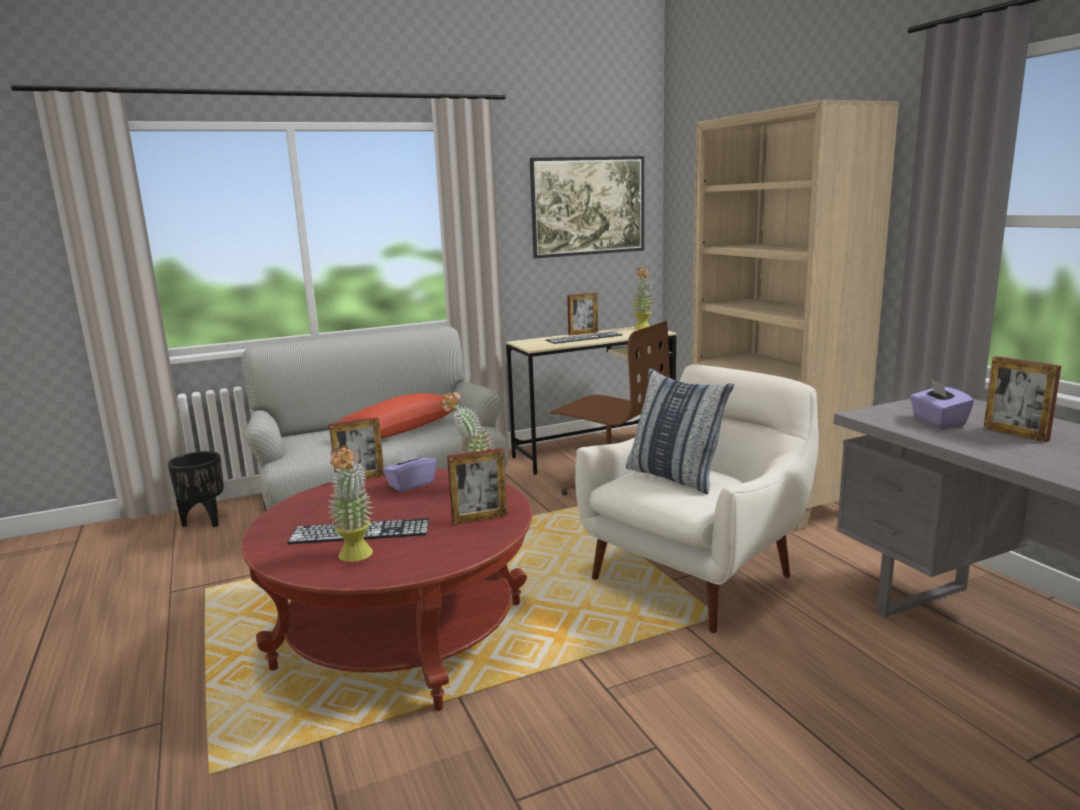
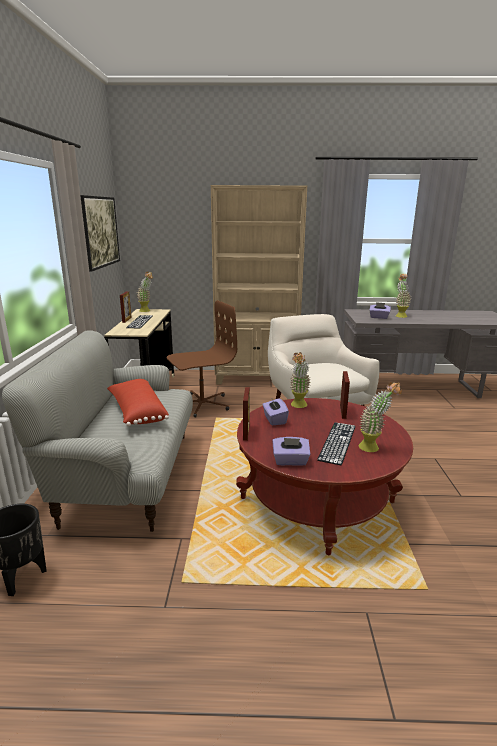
camera: 65 degrees left, 5 degrees up
(289, 514) = (290, 461): none -> purple tissue box
(675, 477) = (321, 369): pillow -> none
(1015, 434) = (400, 315): picture frame -> potted plant

